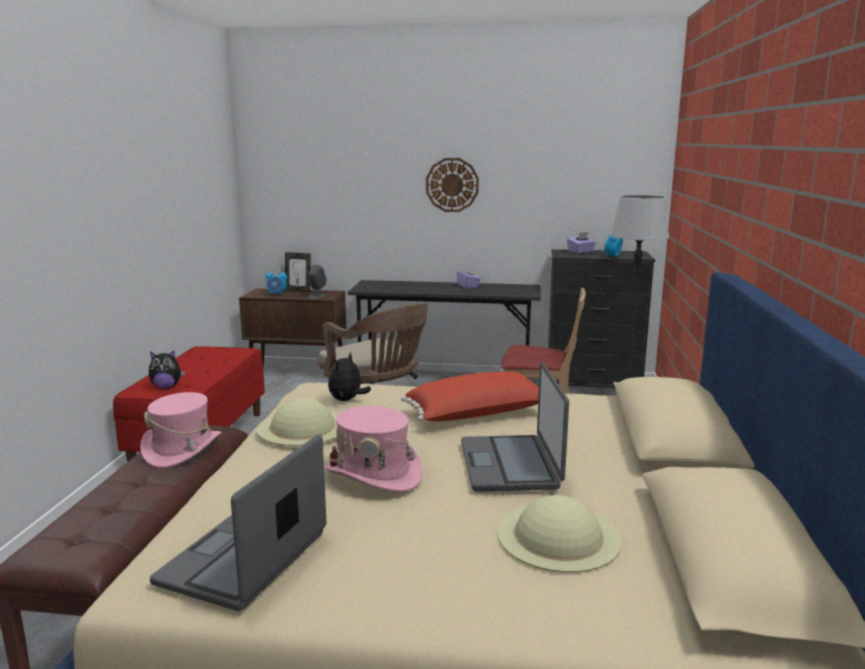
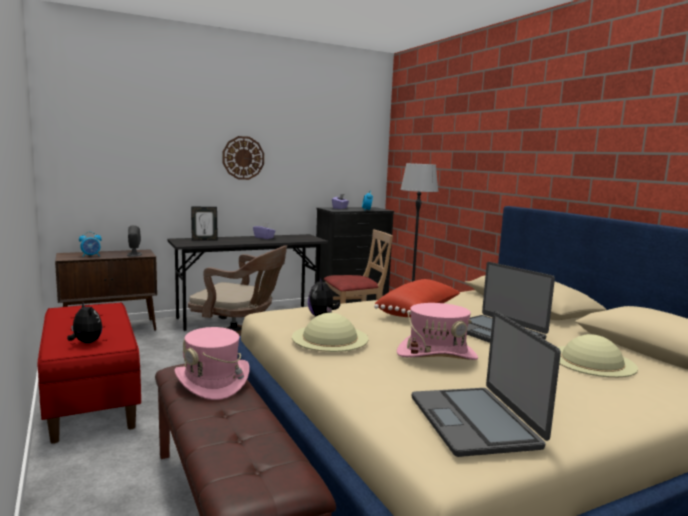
camera: 35 degrees left, 5 degrees down
(166, 387) = (86, 342): plush toy -> plush toy turned 90 degrees counterclockwise
(298, 290) = (105, 251): picture frame -> picture frame (204, 240)

